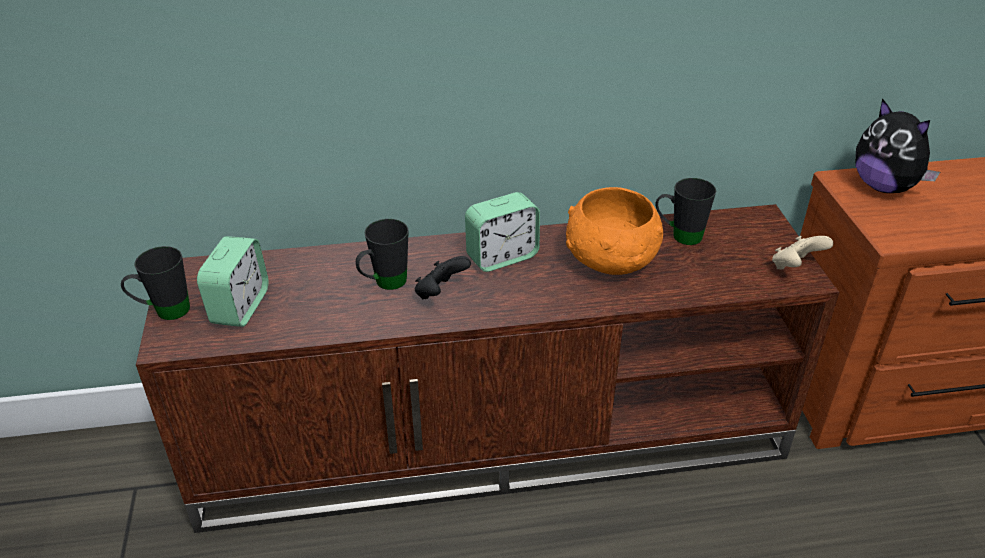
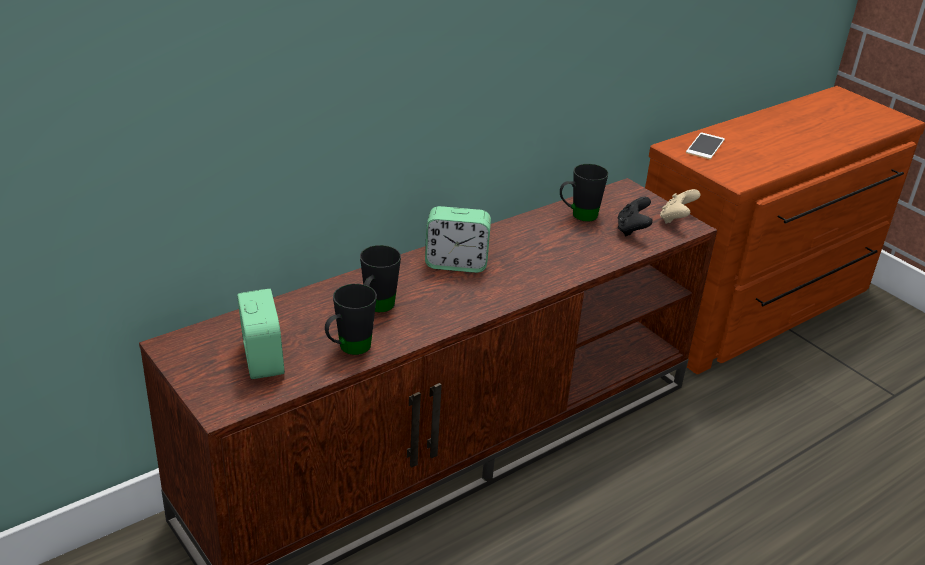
camera: 30 degrees left, 5 degrees down
(164, 311) = (191, 383): black mug -> black mug (348, 349)
(440, 293) = (430, 303): black game controller -> black game controller (632, 230)
(502, 257) = (456, 263): alarm clock -> alarm clock turned 60 degrees clockwise
(611, 261) = (543, 246): orange bowl -> none
(884, 187) = (705, 146): plush toy -> phone

